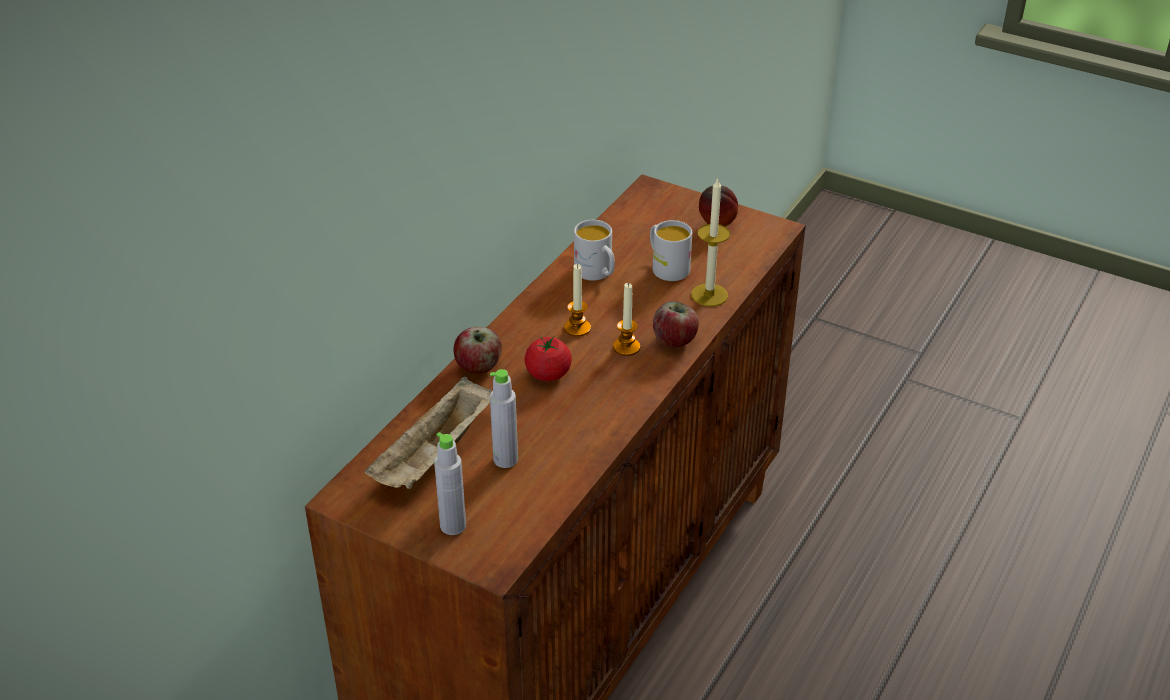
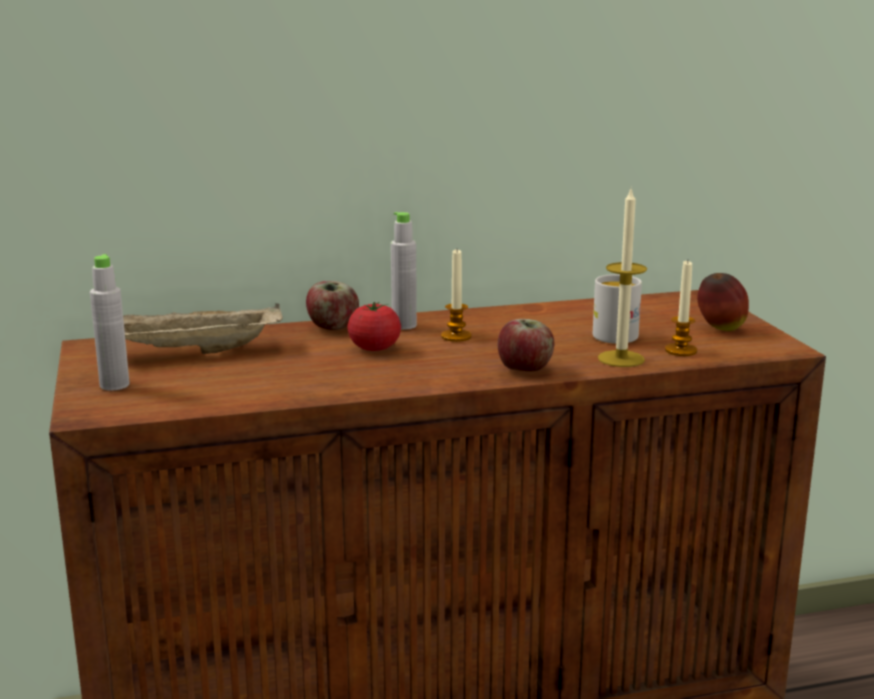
camera: 45 degrees right, 20 degrees down
(505, 459) = (233, 372): grey bottle -> grey bottle (404, 325)
(597, 273) = (542, 318): white mug -> none
(626, 347) = (473, 358): candle -> candle (680, 350)

